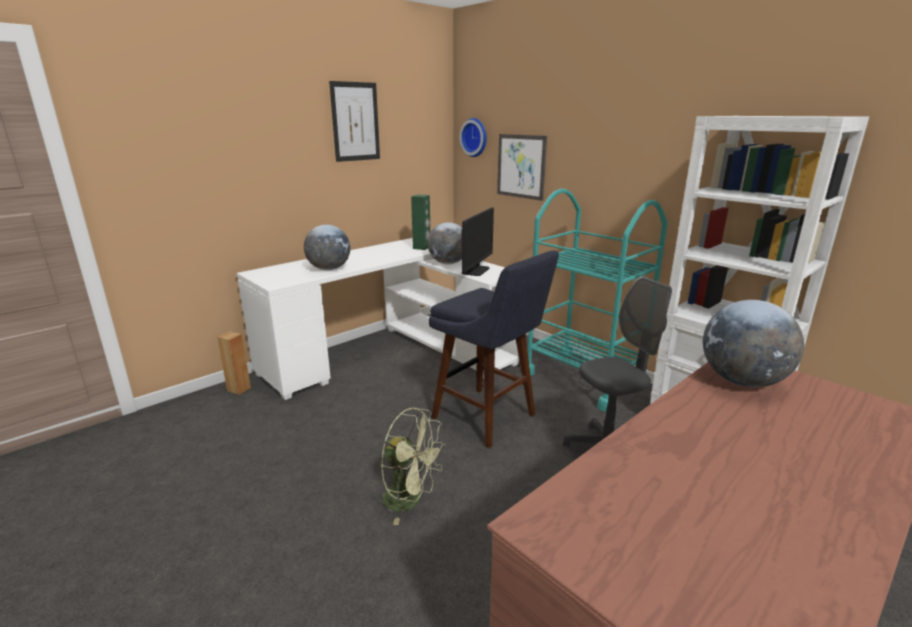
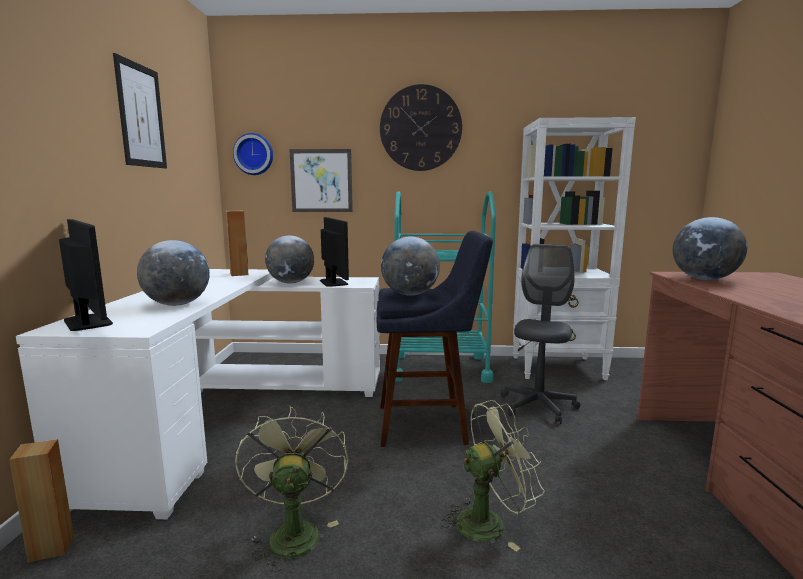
camera: 45 degrees left, 10 degrees down
(271, 272) = (87, 322): none -> monitor
(317, 438) = (293, 531): none -> green fan
(422, 247) = (239, 274): green speaker -> brown speaker
(470, 301) = (410, 294): none -> globe
(613, 115) = (420, 128): none -> wall clock

